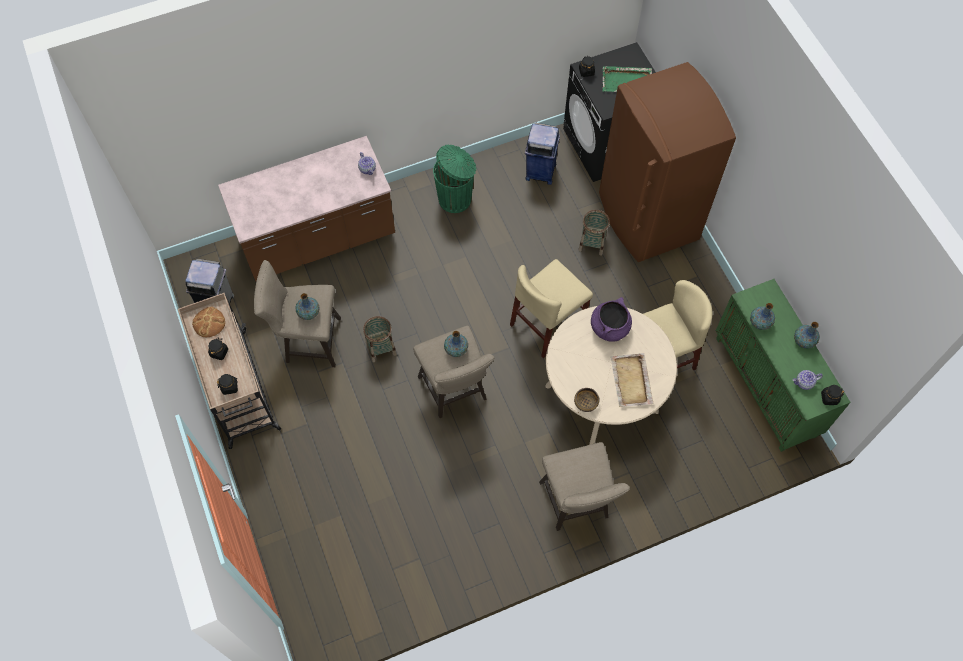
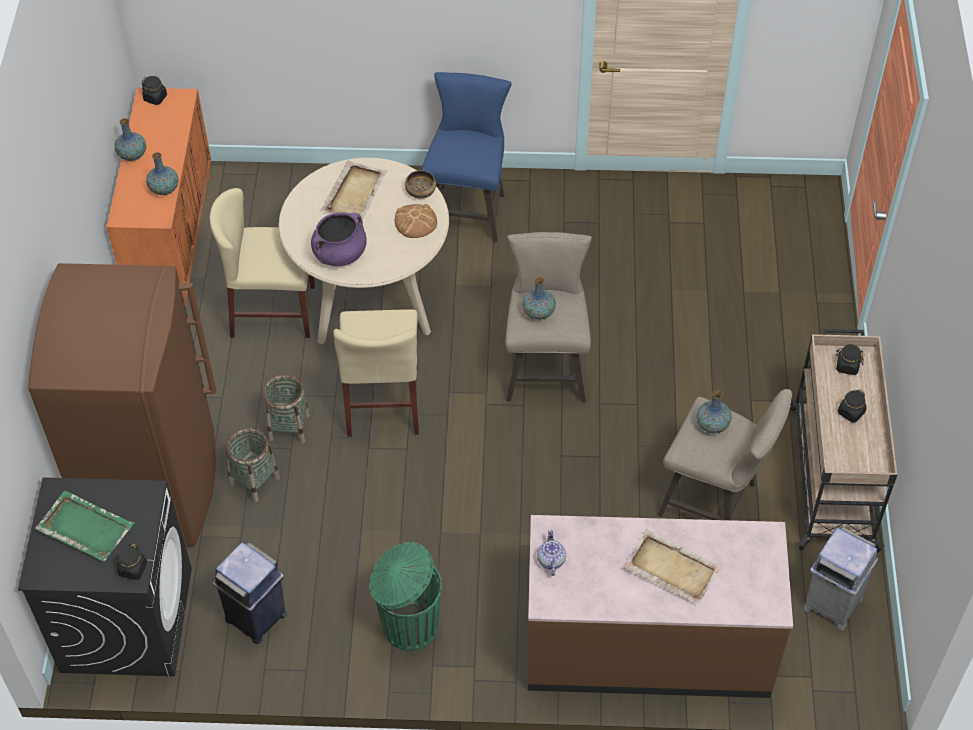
camera: 155 degrees left, 10 degrees down
(209, 323) = (855, 455): bread -> bread (415, 222)
(297, 190) = (671, 568): none -> beige tray
(381, 348) = (618, 454): basket -> basket (289, 427)
(547, 324) = (383, 401): beige chair -> beige chair turned 105 degrees clockwise
(576, 504) = (468, 208): beige stool -> blue stool
(766, 387) = (171, 237): green cabinet -> orange cabinet
(804, 383) = (169, 119): teapot -> none

